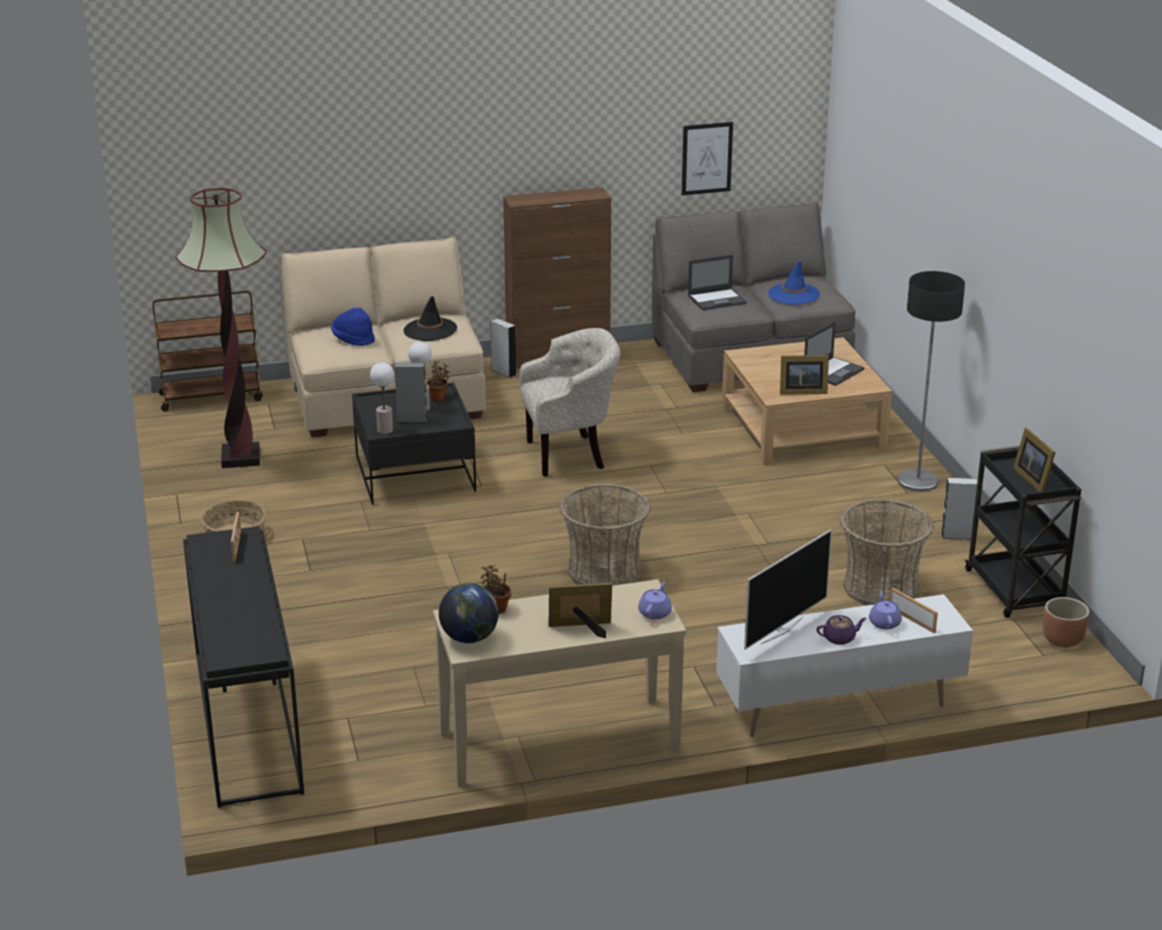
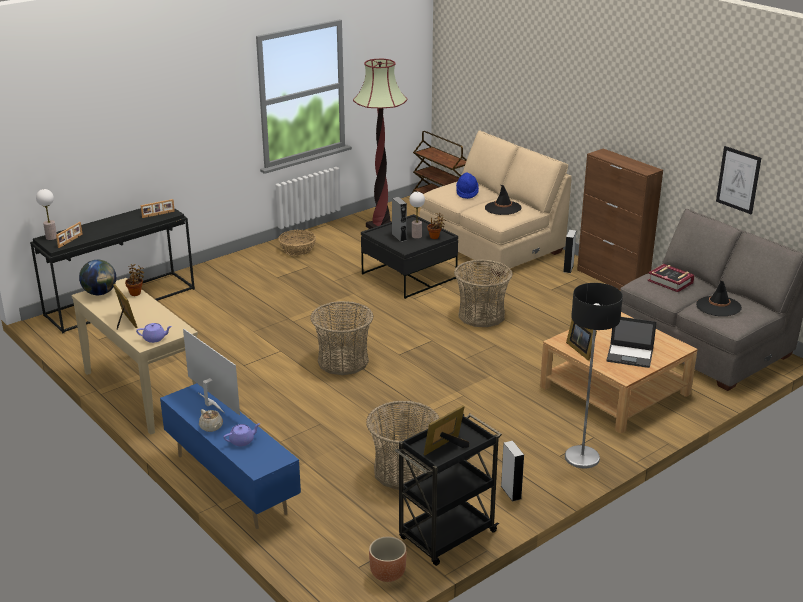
camera: 65 degrees right, 0 degrees up
(385, 430) = (379, 233): table lamp -> table lamp (51, 237)
(570, 454) = (481, 315): beige armchair -> basket
(717, 299) = (670, 282): laptop -> book
(781, 630) = (210, 403): television -> television turned 150 degrees counterclockwise
(793, 294) = (718, 306): blue hat -> black hat
(837, 707) = (231, 483): white tv stand -> blue tv stand
(840, 638) = (211, 427): purple teapot -> beige teapot
(912, 620) = (253, 452): picture frame -> picture frame (70, 241)

